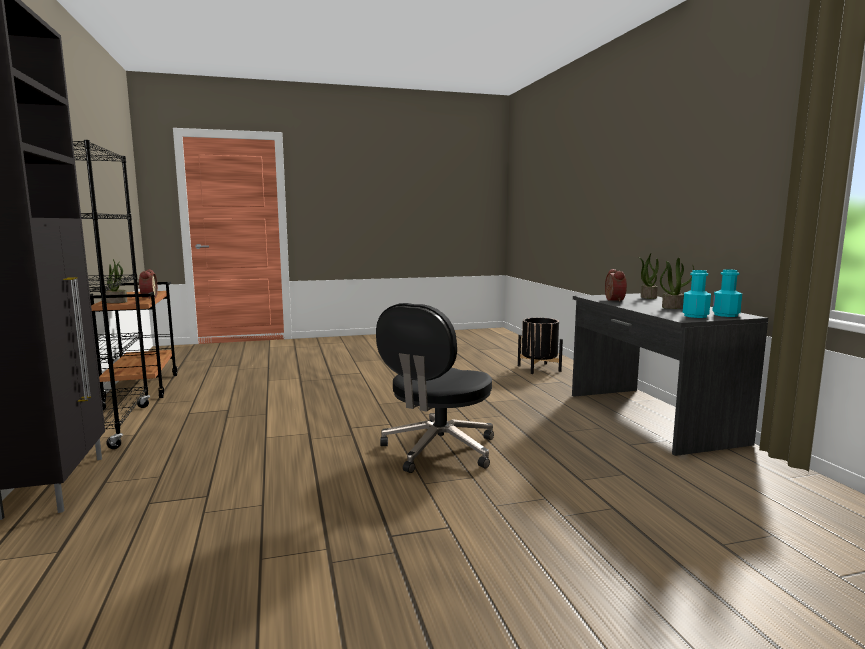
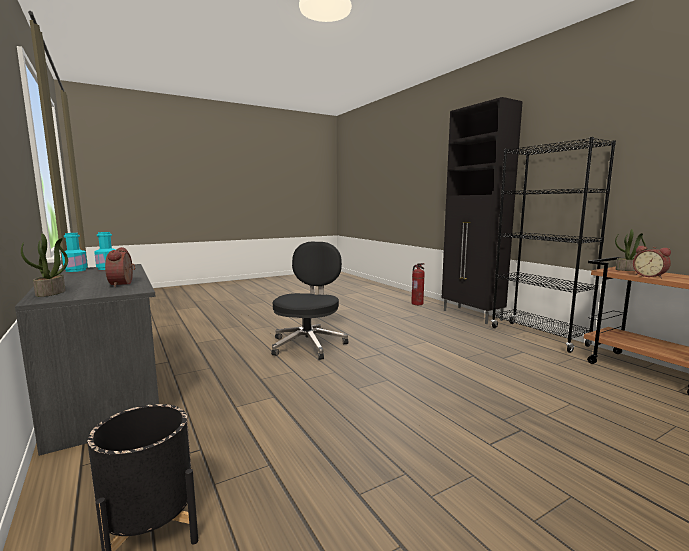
camera: 165 degrees right, 0 degrees up
(43, 559) = (417, 303): none -> fire extinguisher
(674, 307) = (88, 276): potted plant -> none

